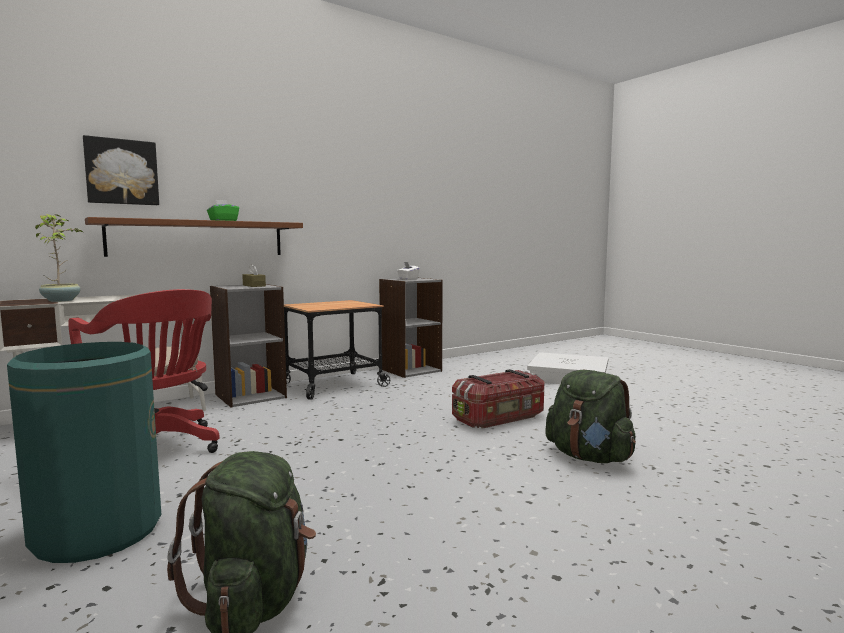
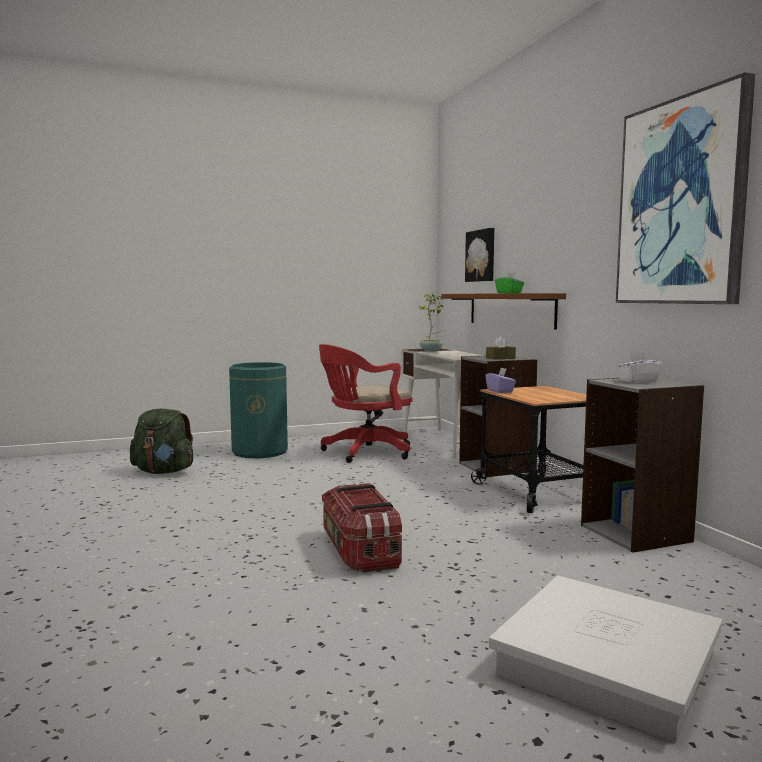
camera: 105 degrees right, 0 degrees up
(321, 308) = (500, 391): none -> purple tissue box
(390, 173) = (681, 202): none -> picture
(589, 457) = (205, 567): green backpack -> none

